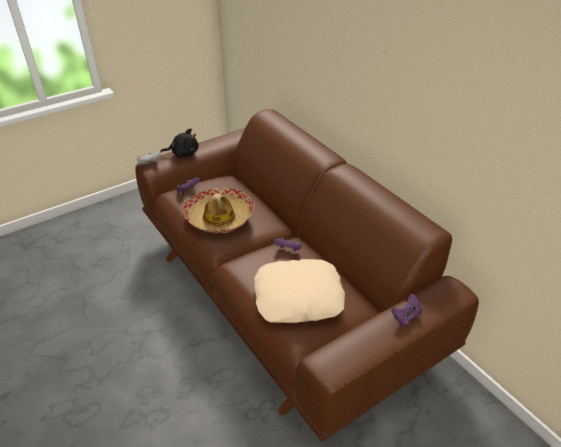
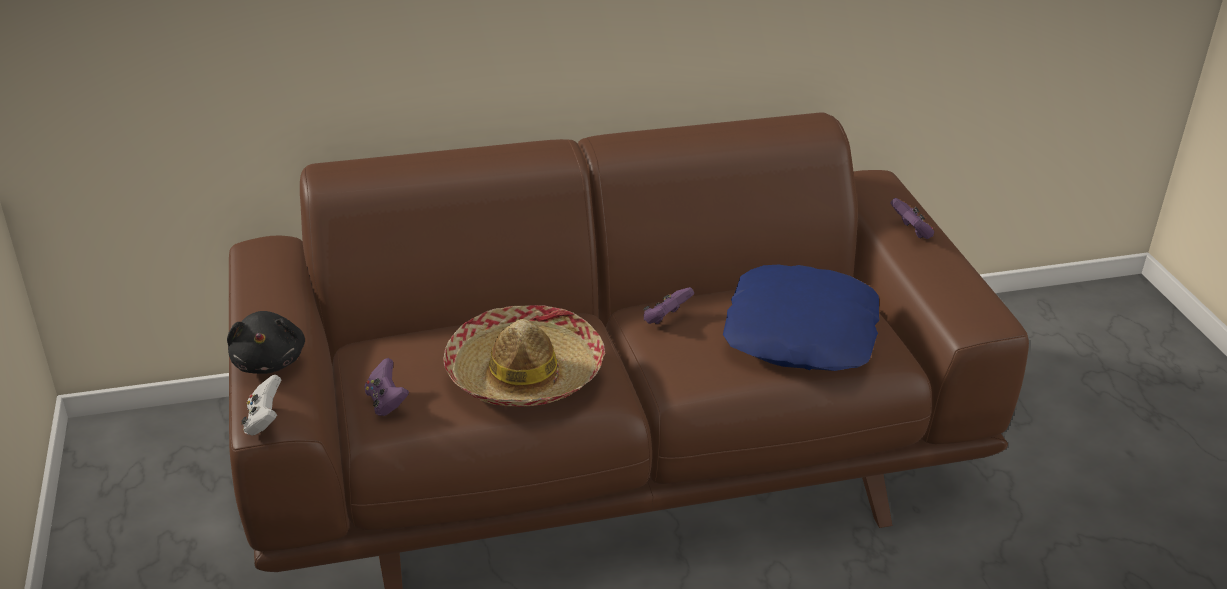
camera: 70 degrees left, 5 degrees down
(183, 153) = (269, 361): black plush toy -> black plush toy turned 150 degrees clockwise
(298, 298) = (802, 333): beige pillow -> blue pillow

